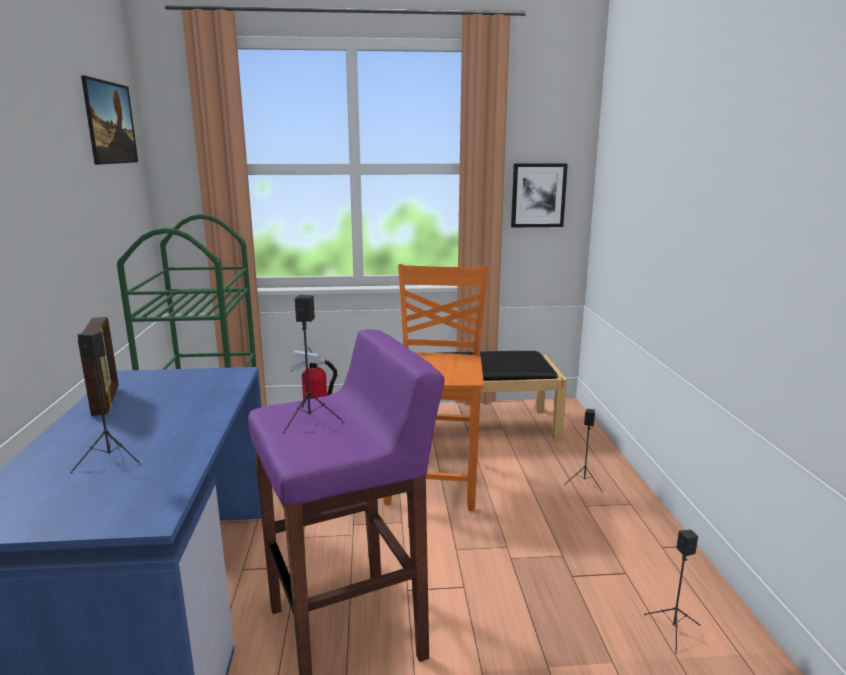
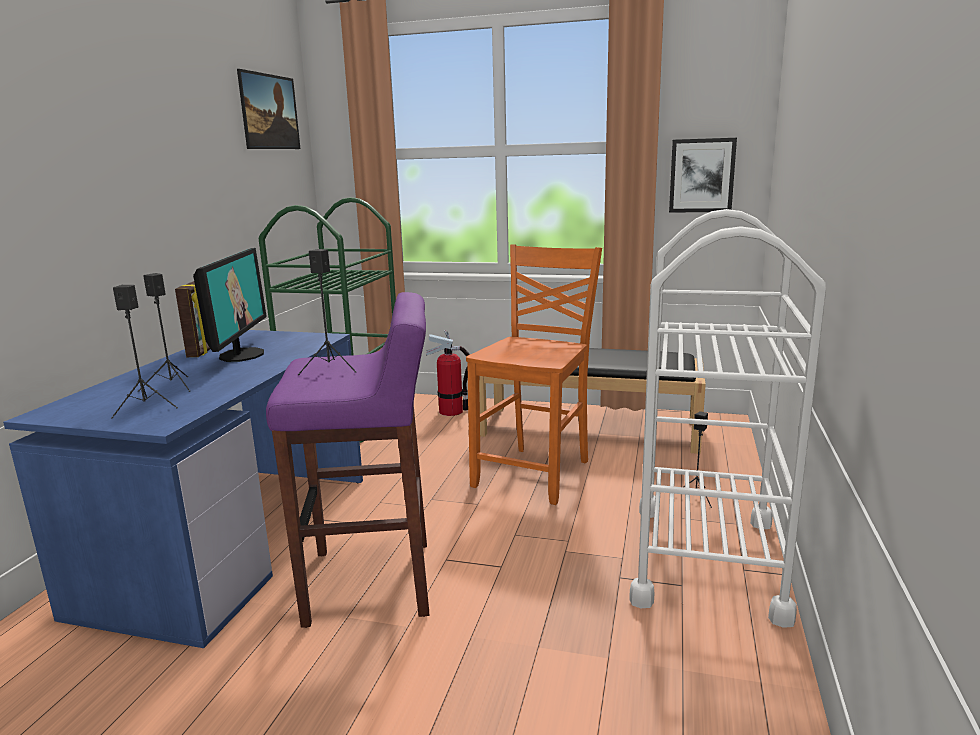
camera: 20 degrees right, 0 degrees up
(157, 406) = (240, 355): none -> monitor
(629, 543) = (707, 560): none -> white cart
(673, 631) = (697, 645): black speaker -> black speaker (145, 408)

